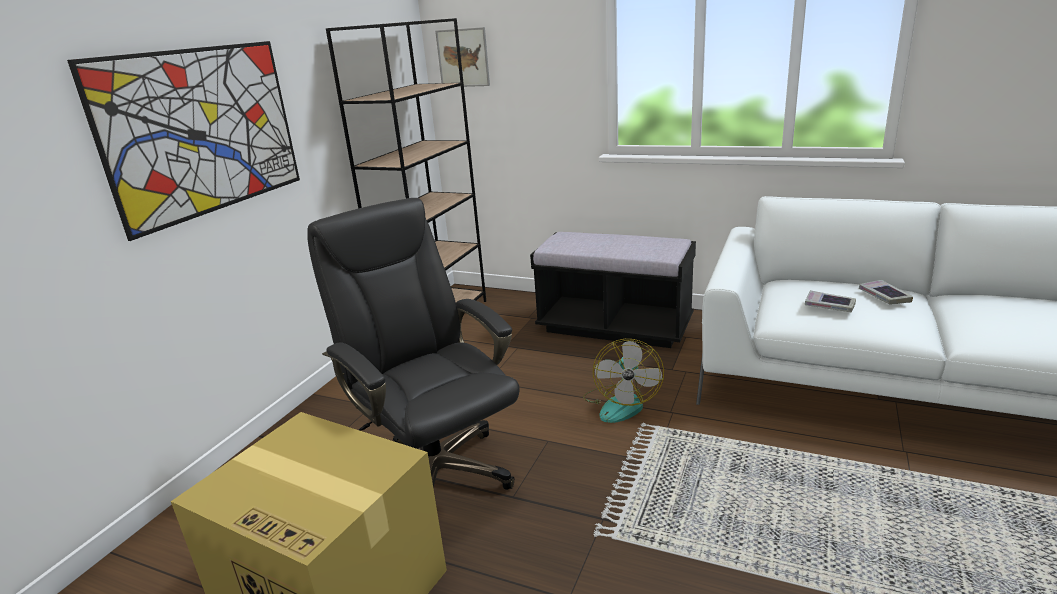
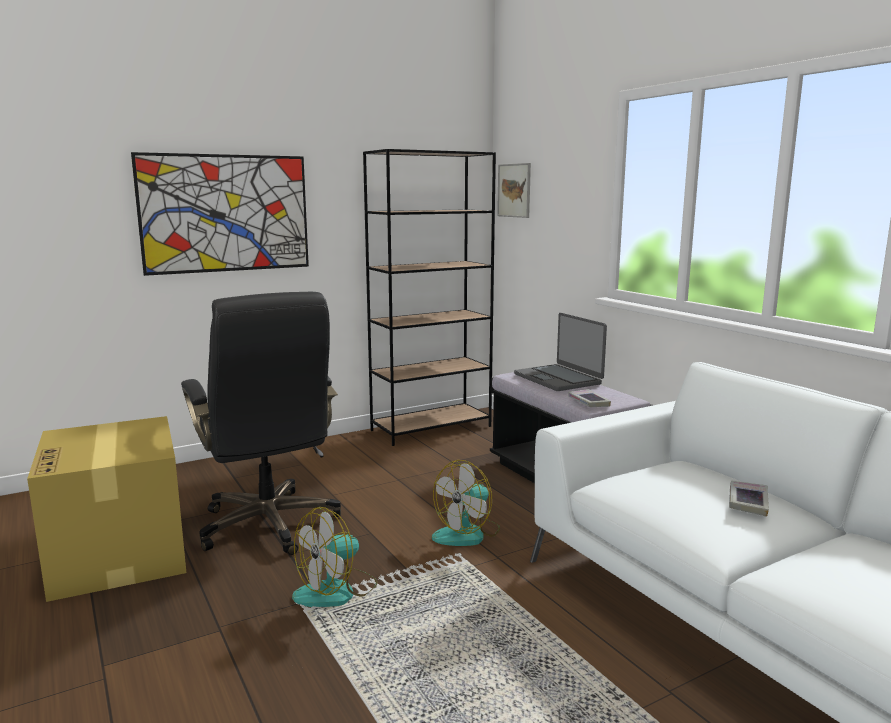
camera: 35 degrees right, 10 degrees down
(438, 478) = (267, 522): black office chair -> black office chair turned 150 degrees clockwise
(595, 239) = (558, 379): none -> laptop
(608, 506) = (336, 591): none -> fan
(829, 305) = (664, 488): book -> book (588, 402)

